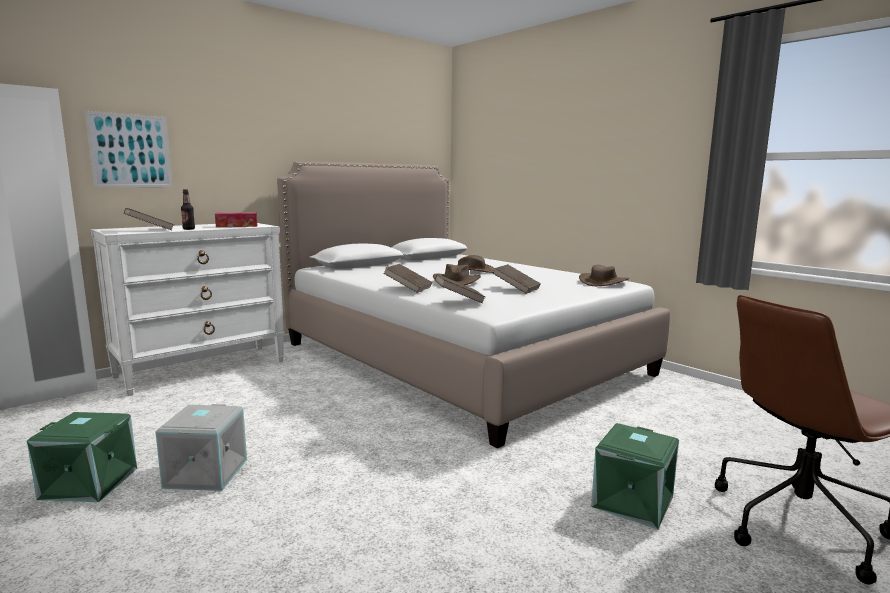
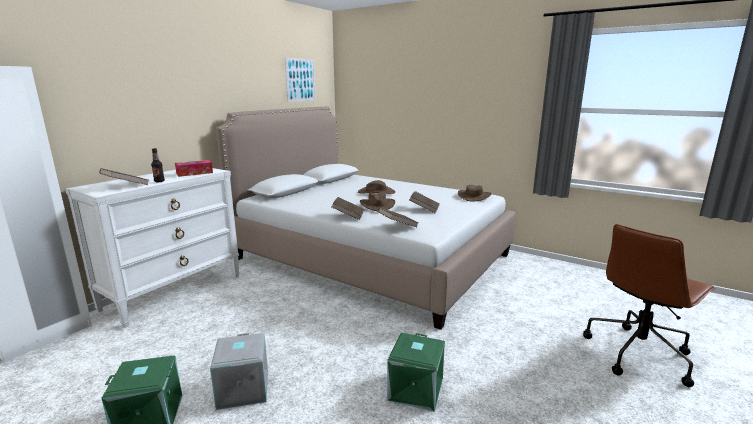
camera: 15 degrees left, 5 degrees up
(131, 151) = (93, 115): picture -> picture (300, 80)
(634, 502) = (545, 356): green storage box -> green storage box (416, 390)

